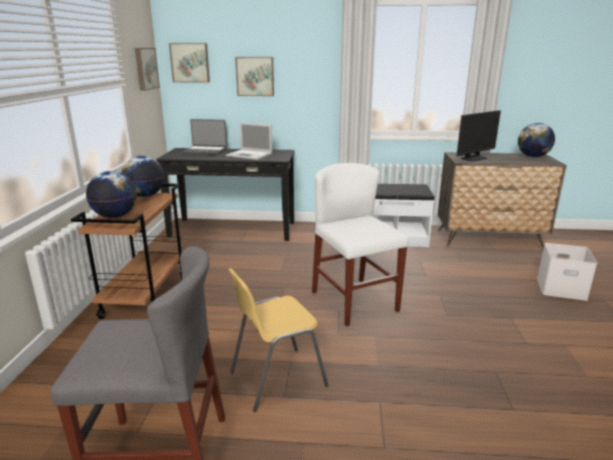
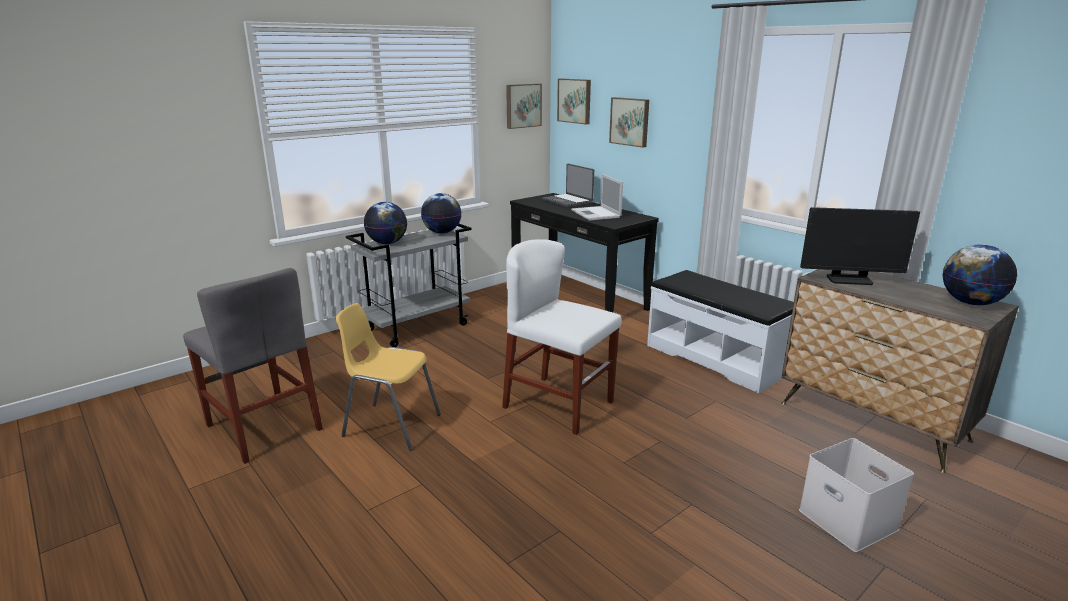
camera: 45 degrees right, 0 degrees up
(145, 297) = (417, 327): brown cart -> grey cart
(354, 301) = (558, 404): white chair -> white chair turned 75 degrees counterclockwise

